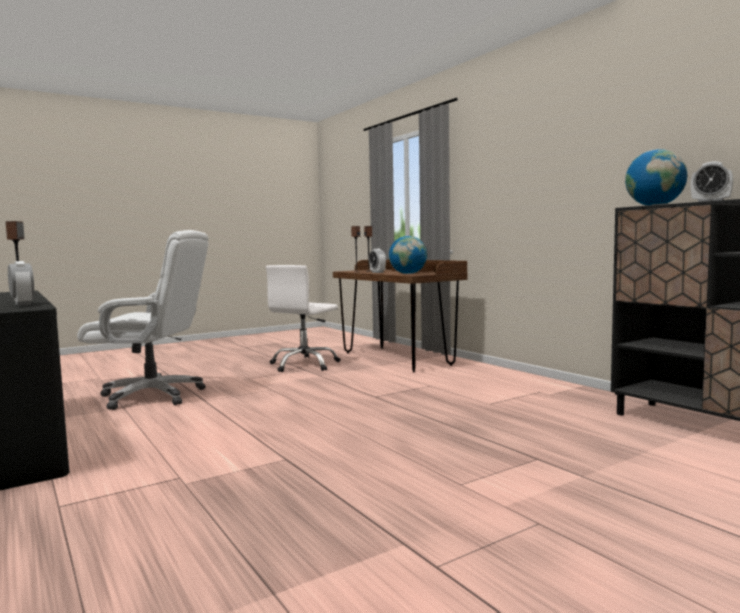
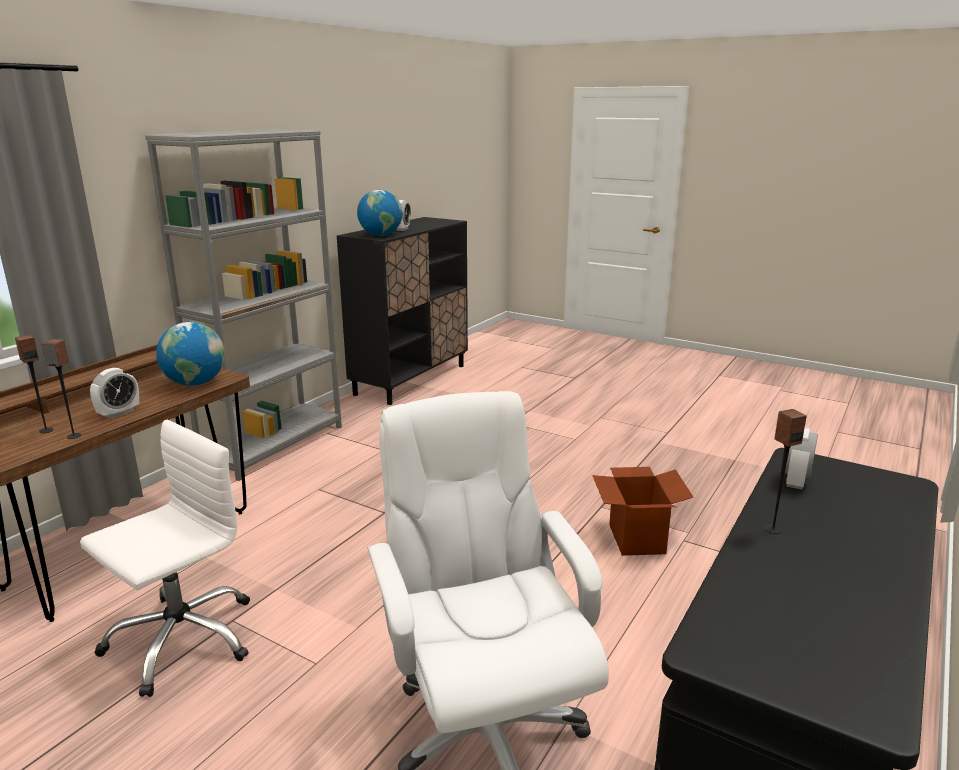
camera: 115 degrees left, 15 degrees up
(216, 459) = (636, 539): none -> cardboard box
(304, 365) = (181, 639): white office chair -> white office chair turned 60 degrees counterclockwise
(521, 379) = (274, 445): none -> grey bookcase

